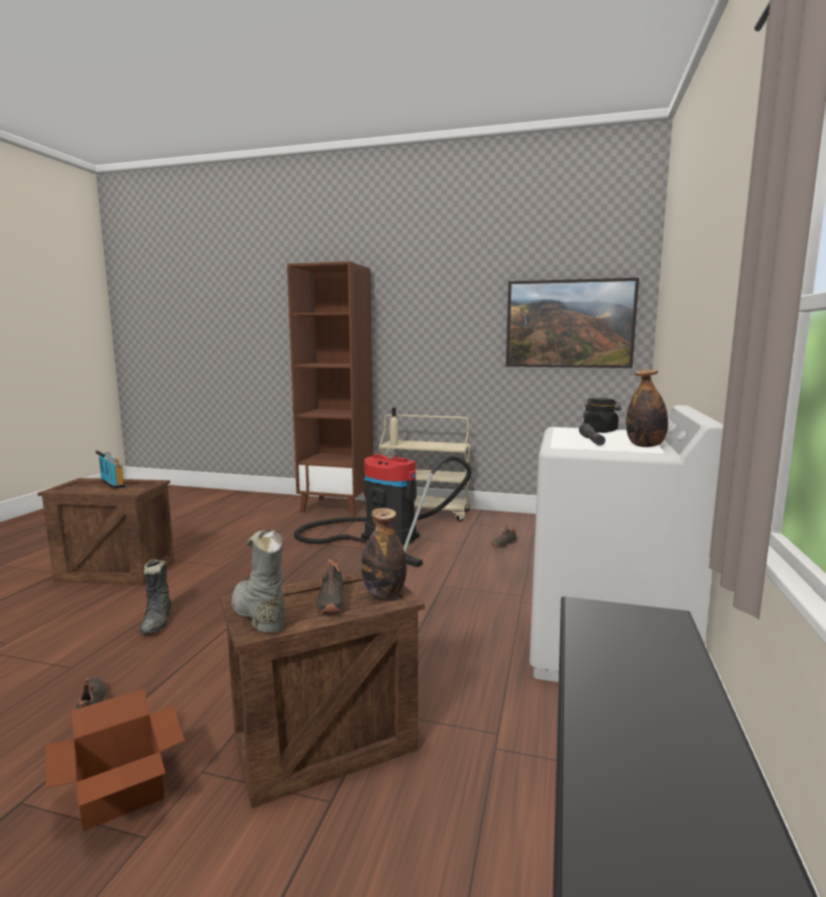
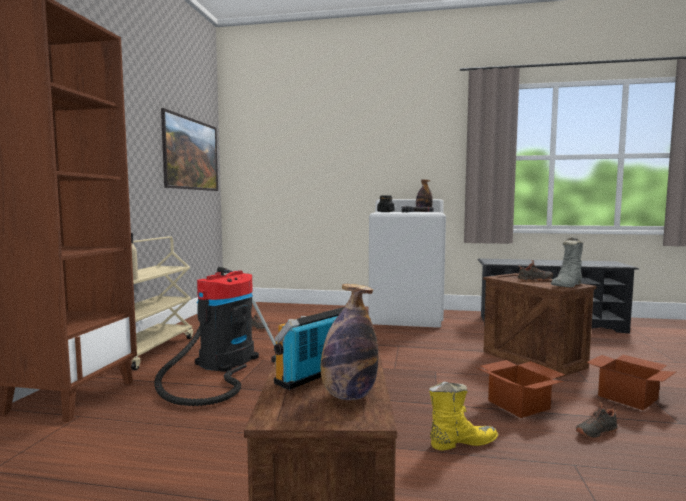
camera: 95 degrees left, 5 degrees down
(157, 622) = (461, 443): black boot -> yellow boot
(189, 673) = (520, 405): none -> cardboard box
(384, 593) = (514, 276): bottle -> bottle (348, 396)

